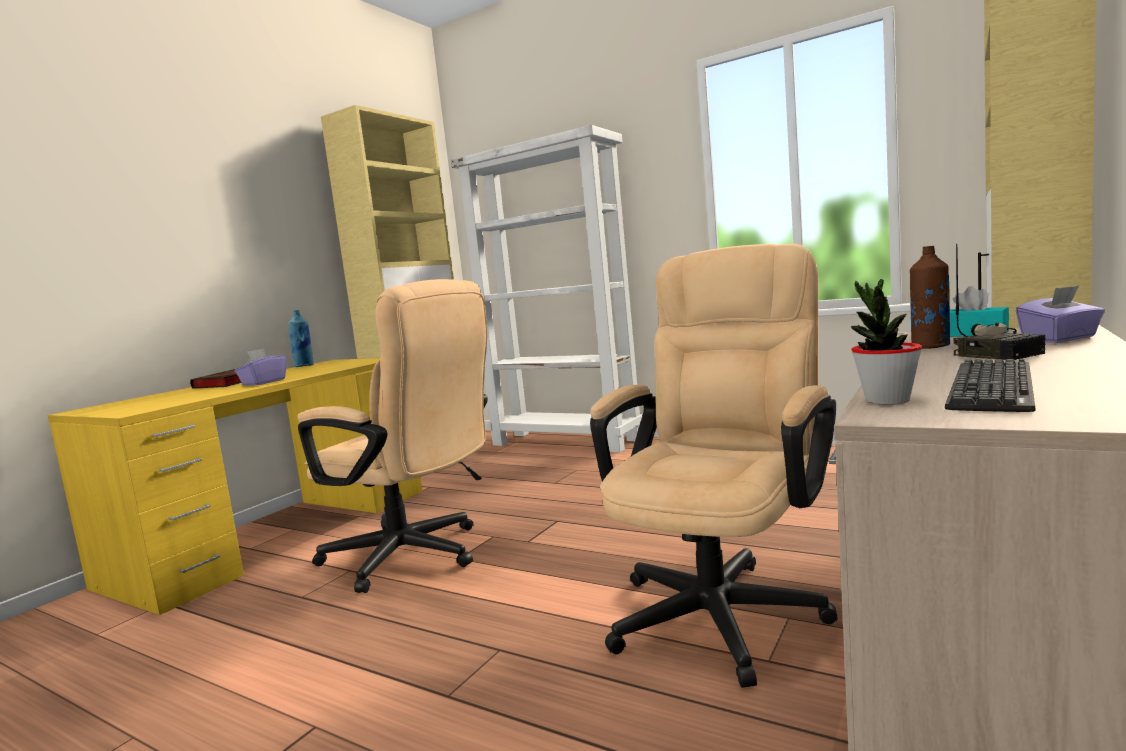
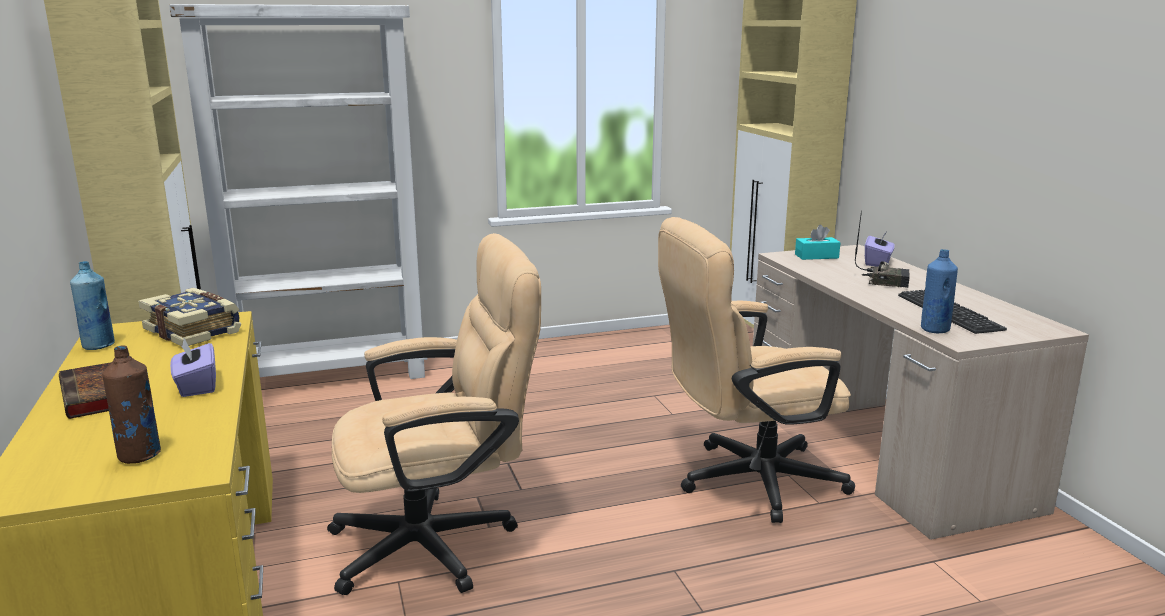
camera: 50 degrees left, 10 degrees up
(351, 363) = (194, 331): none -> book
(724, 605) = (746, 481): beige office chair -> beige office chair turned 90 degrees counterclockwise
(887, 400) = (934, 329): potted plant -> blue bottle
(930, 347) = (828, 273): brown bottle -> brown bottle (139, 456)

